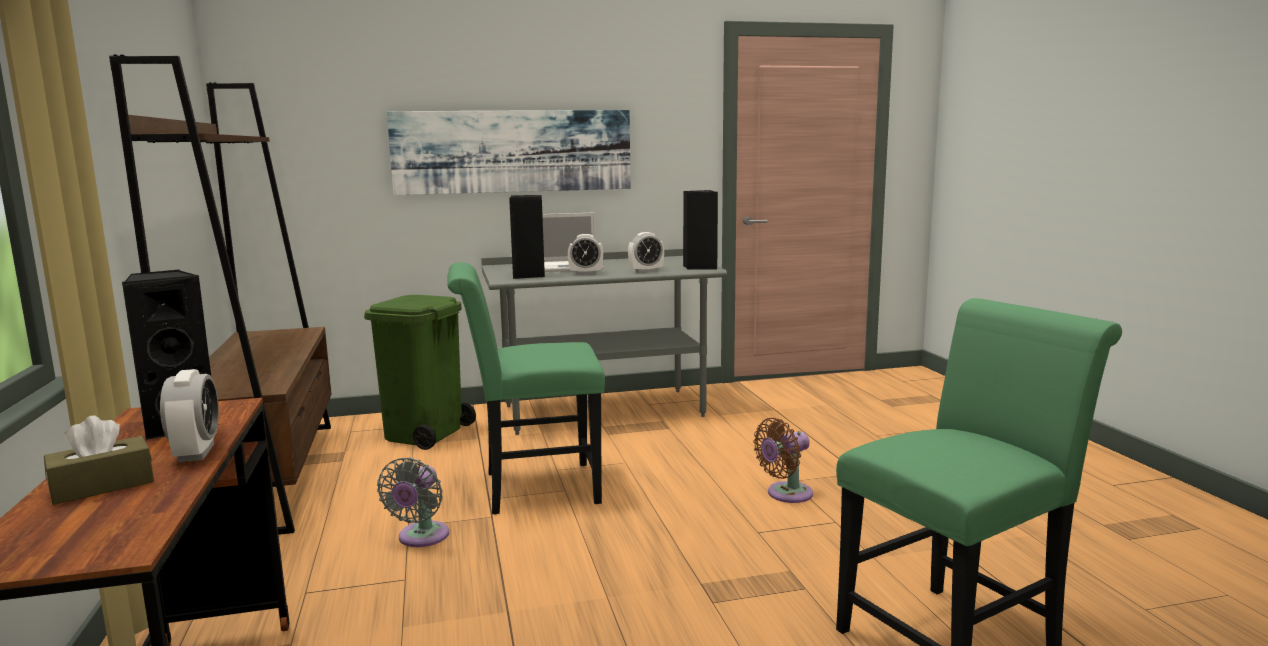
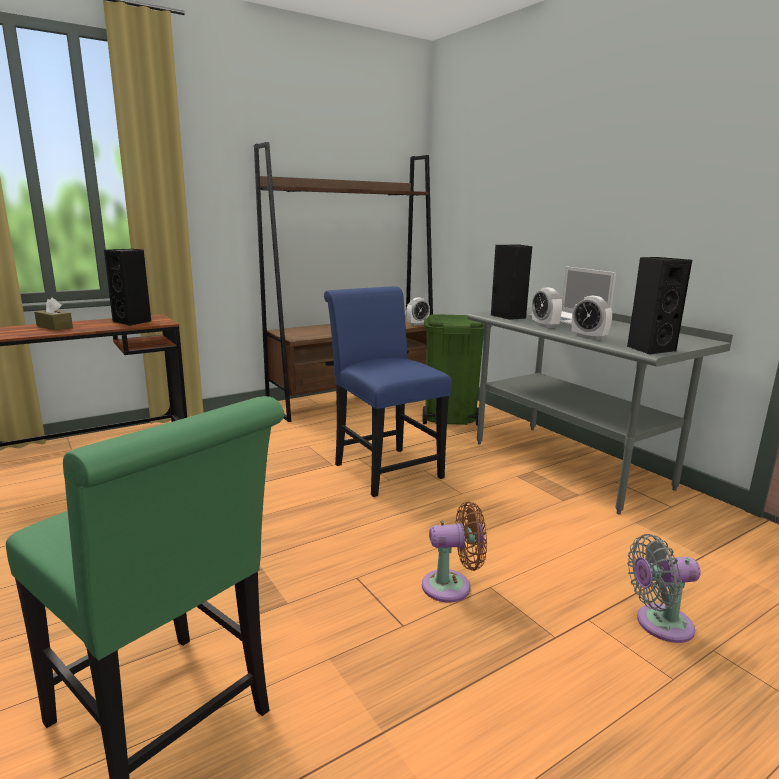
camera: 70 degrees right, 5 degrees up
(196, 453) = (91, 328): alarm clock -> alarm clock (417, 324)
(421, 538) = (293, 452): grey fan -> grey fan (658, 624)
(513, 151) = (579, 206): picture -> none
(531, 489) = (383, 468): green chair -> blue chair
(785, 494) = (452, 586): brown fan -> brown fan turned 135 degrees clockwise

